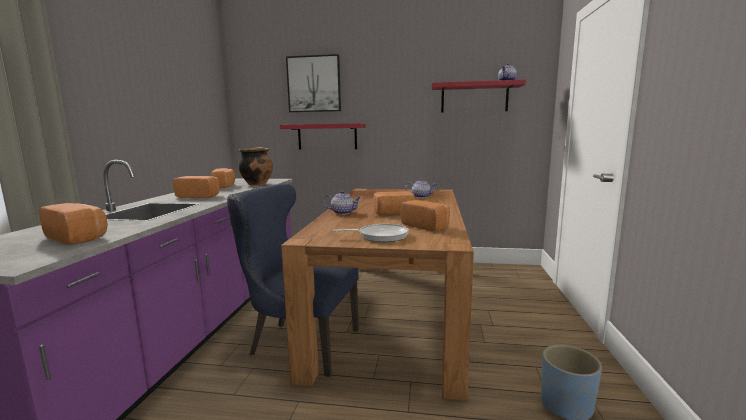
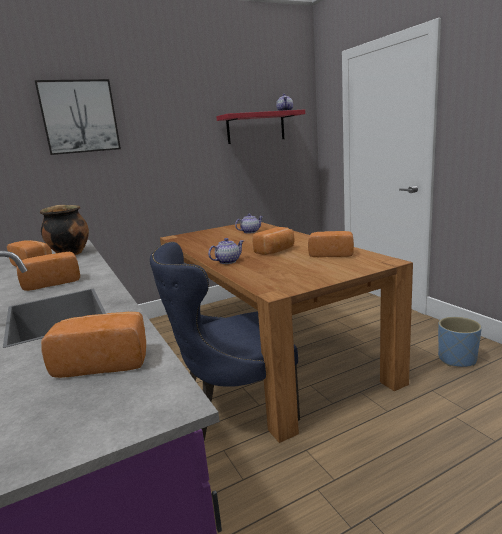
camera: 35 degrees left, 5 degrees up
(327, 136) = (106, 182): red shelf -> none
(380, 236) = (323, 271): frying pan -> none

